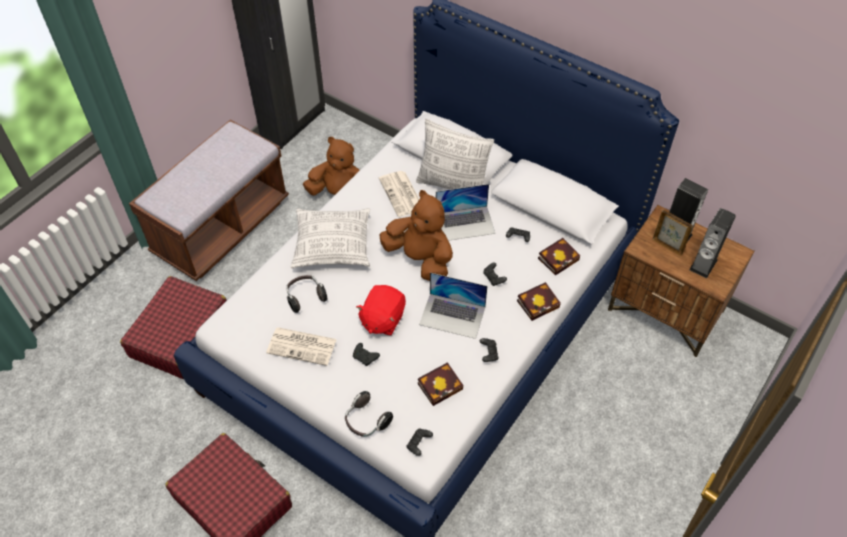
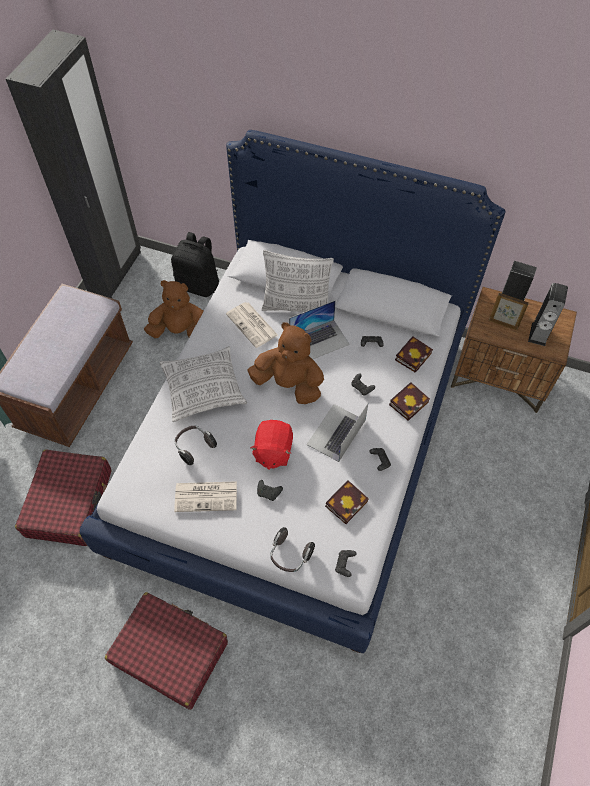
camera: 15 degrees left, 5 degrees up
(373, 153) = (199, 285): none -> black backpack
(452, 315) = (336, 432): laptop -> laptop turned 120 degrees clockwise

